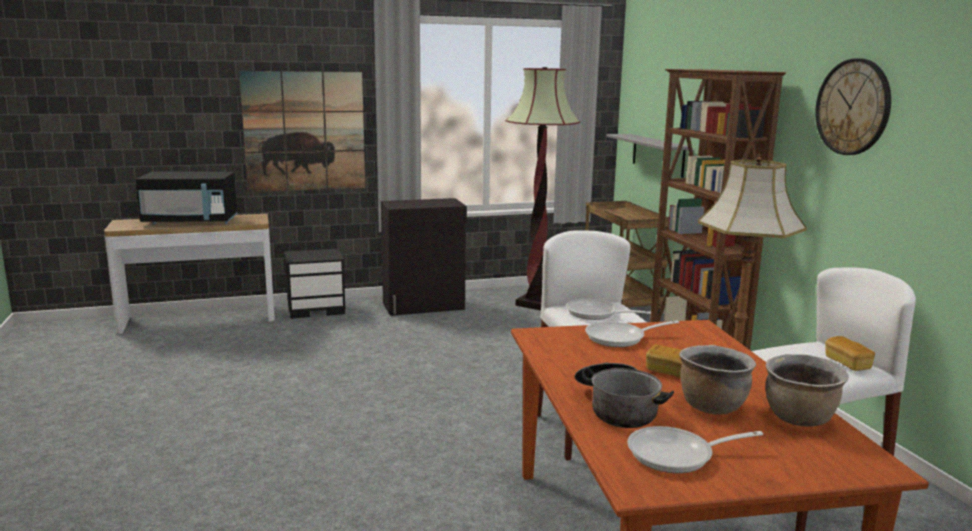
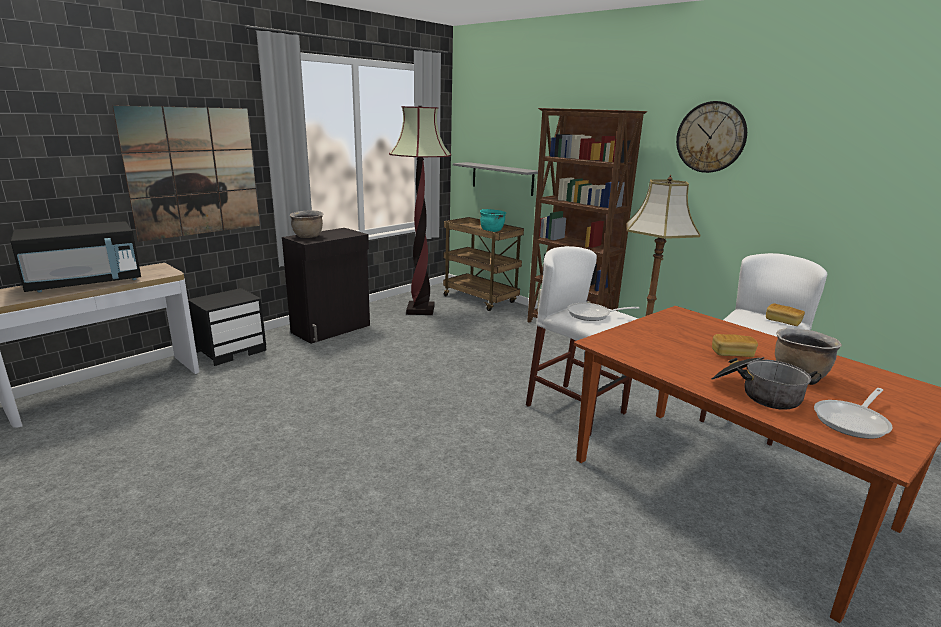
camera: 30 degrees left, 5 degrees up
(620, 338) = (656, 332): frying pan -> none
(635, 218) = (492, 231): none -> turquoise cooking pot
(799, 419) = (851, 371): brown cooking pot -> brown cooking pot (308, 237)

